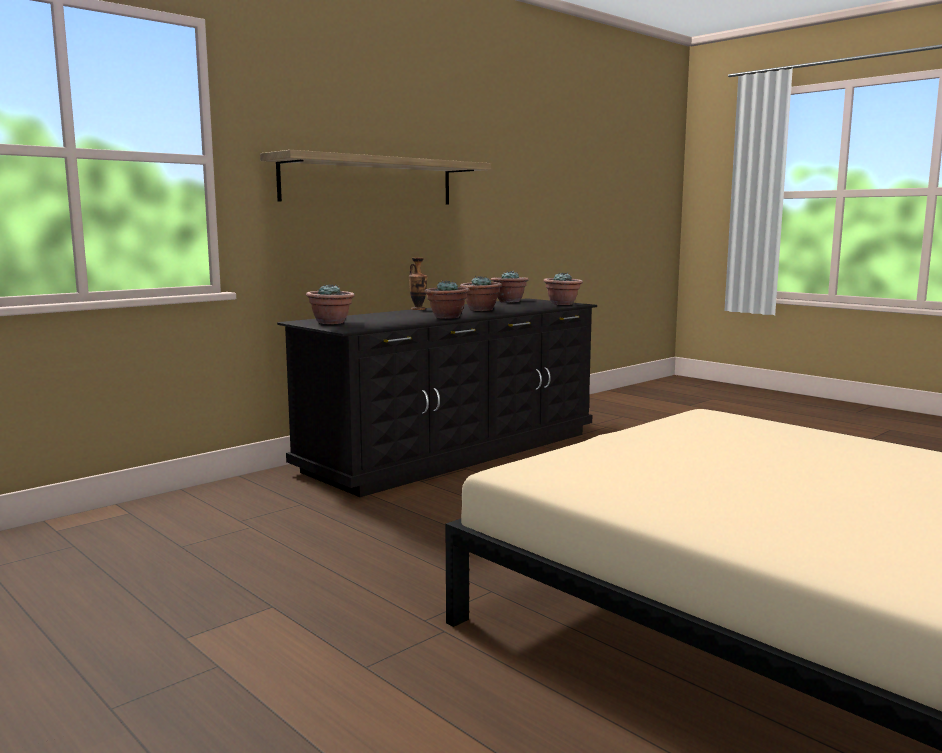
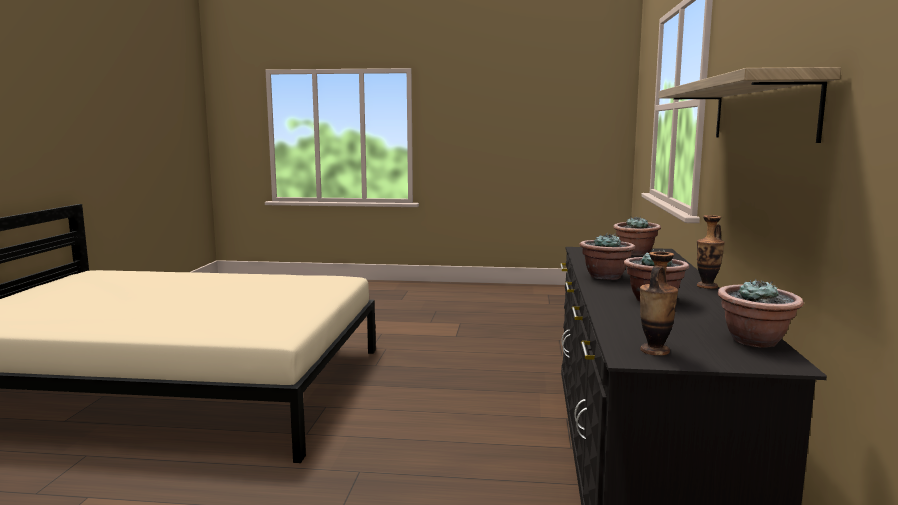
camera: 140 degrees right, 0 degrees up
(562, 304) = (655, 351): potted plant -> vase

